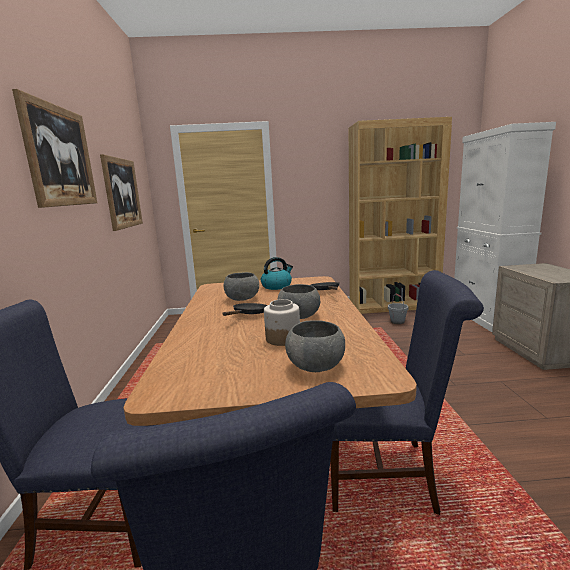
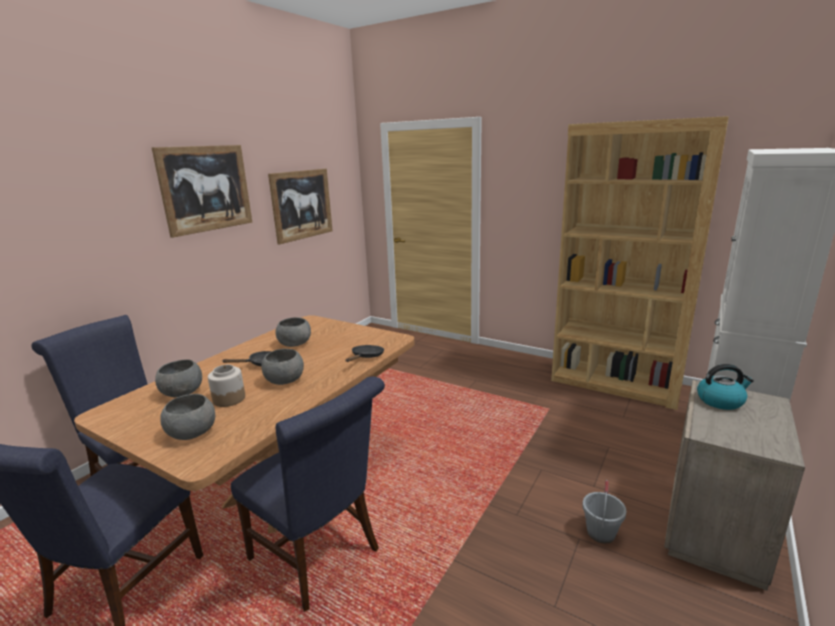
camera: 35 degrees right, 5 degrees up
(218, 350) = (183, 392): none -> grey bowl
(277, 286) = (347, 336): kettle -> kettle (720, 401)
(397, 321) = (582, 408): grey bucket -> grey bucket (600, 532)

